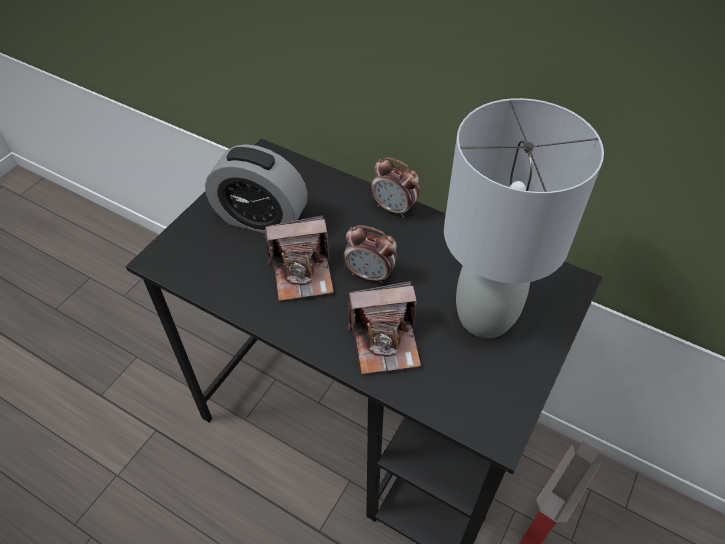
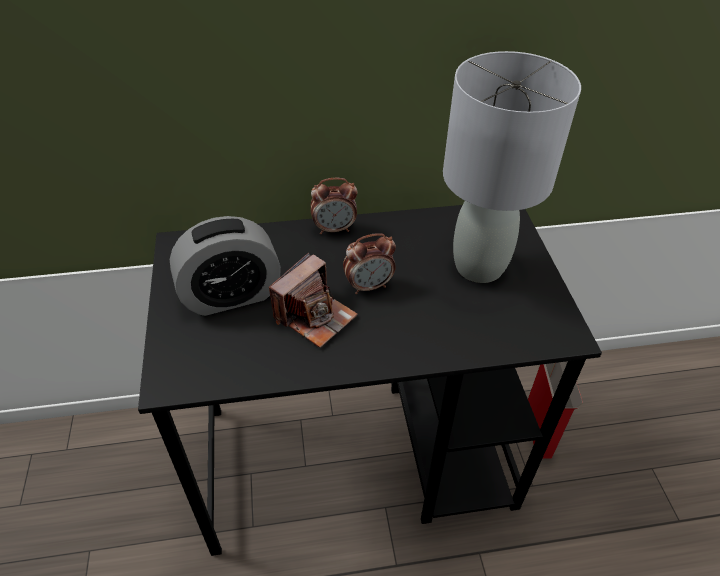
camera: 40 degrees left, 5 degrees down
(385, 342) = (433, 326): camera -> none

